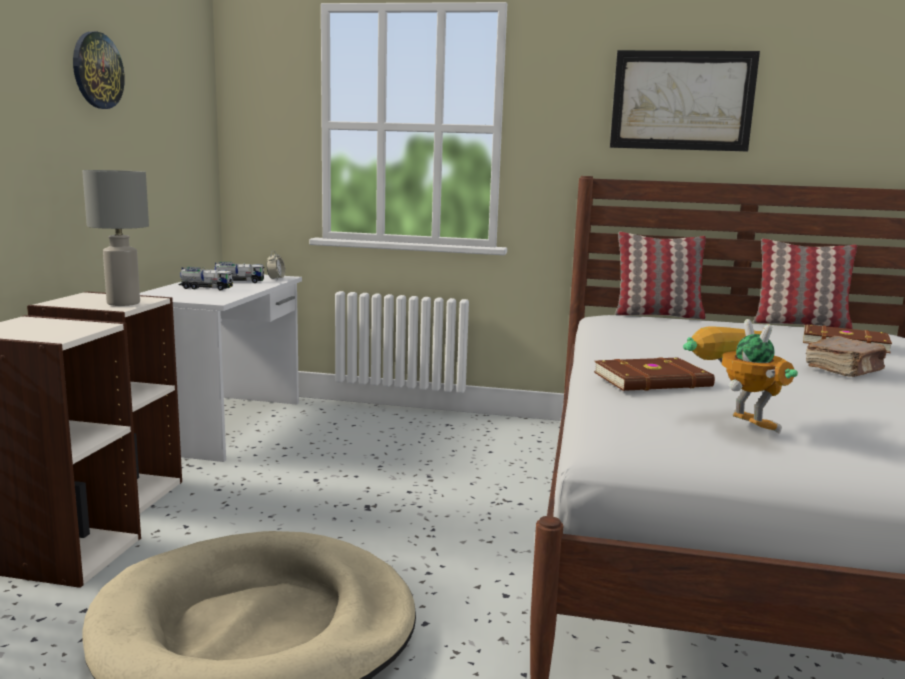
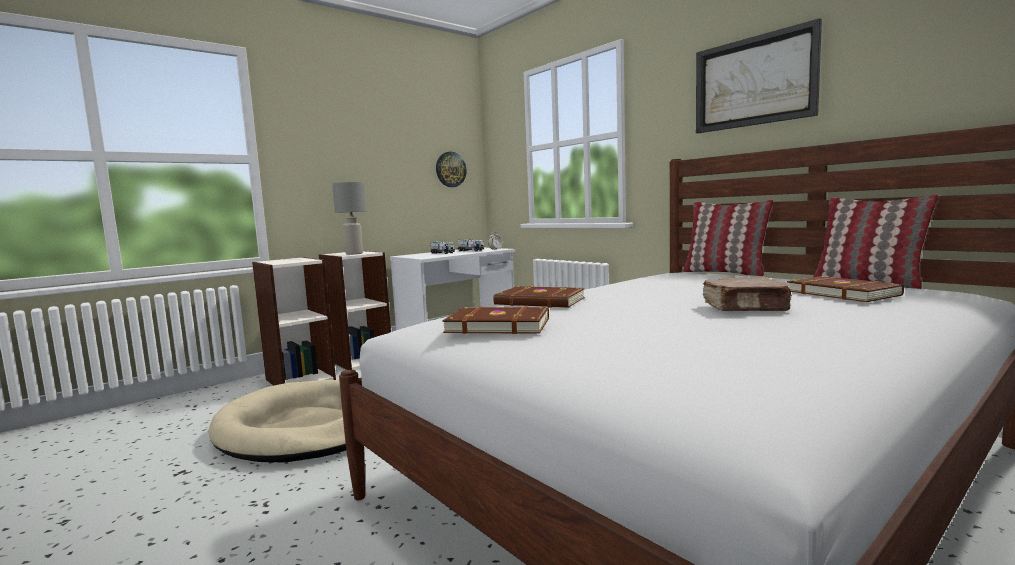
camera: 40 degrees right, 5 degrees down
(97, 70) = (377, 134): wall clock -> wall clock (450, 169)
(733, 423) = (498, 325): toy robot -> brown book

